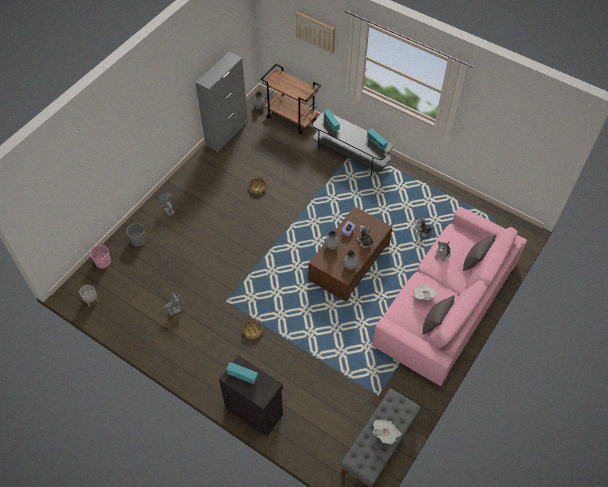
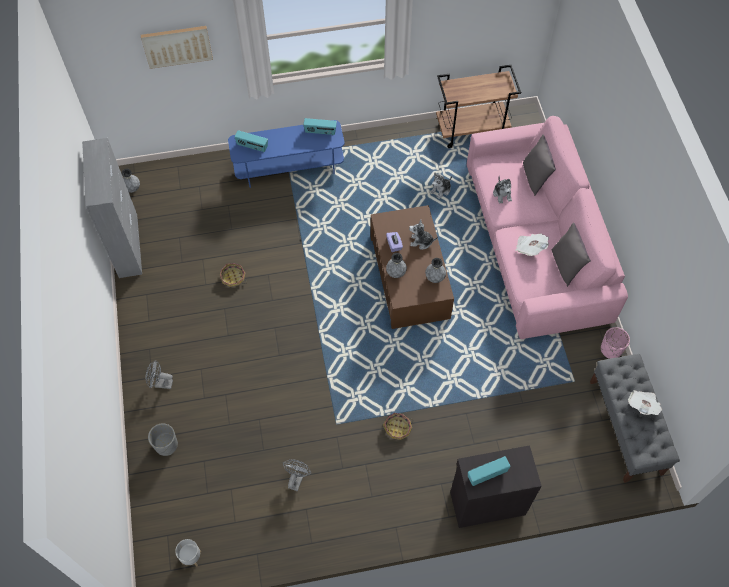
camera: 45 degrees left, 5 degrees up
(103, 262) = (153, 504): pink planter -> pink planter (611, 349)
(291, 118) = (182, 174): brown cart -> brown cart (472, 130)
(351, 155) = (289, 166): grey tv stand -> blue tv stand

